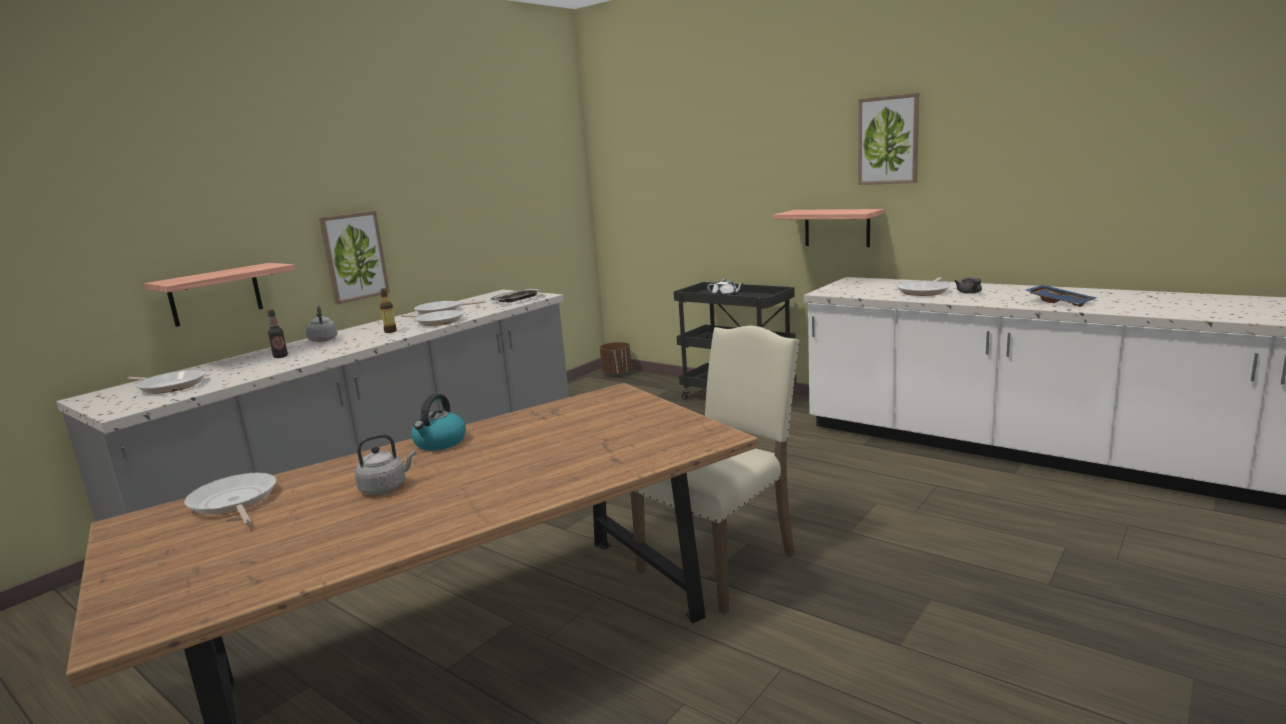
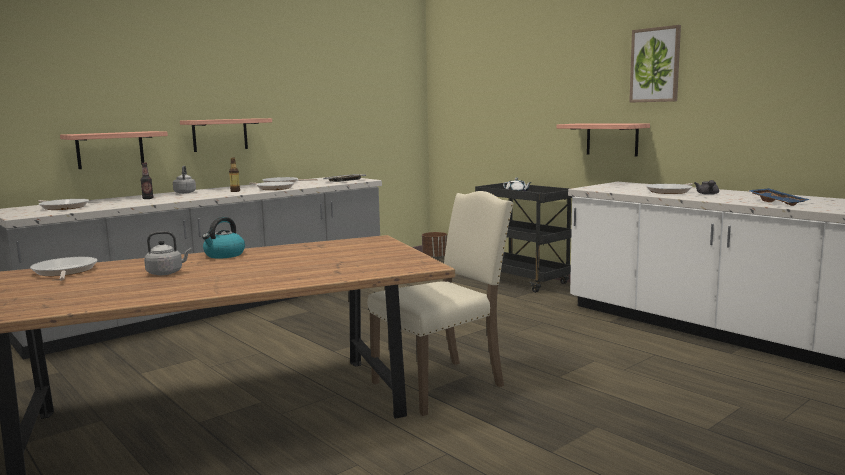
camera: 10 degrees right, 5 degrees down
(354, 256) = (220, 135): picture -> shelf

